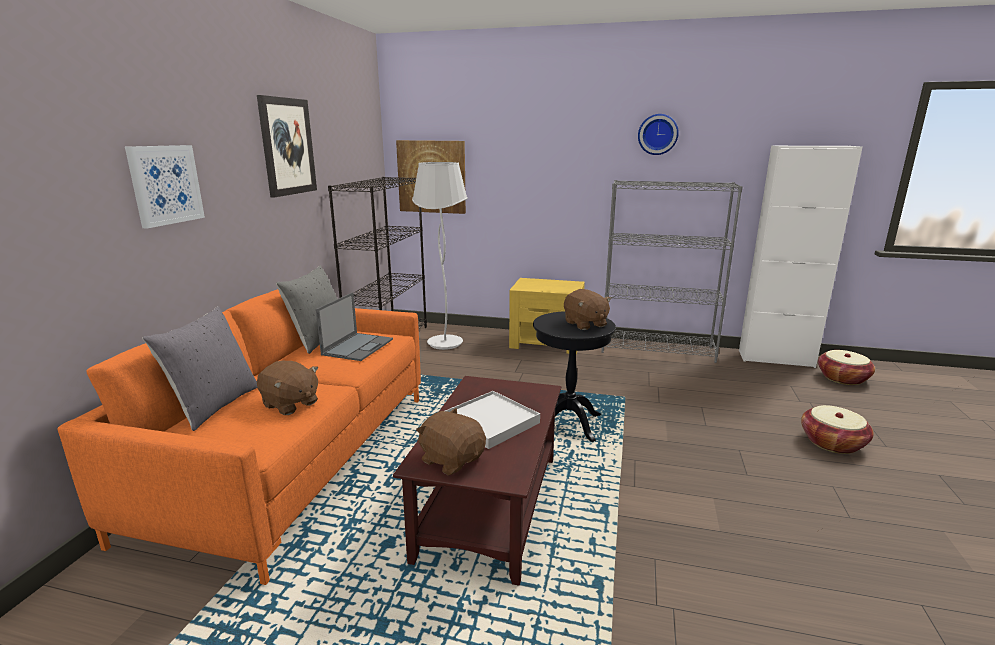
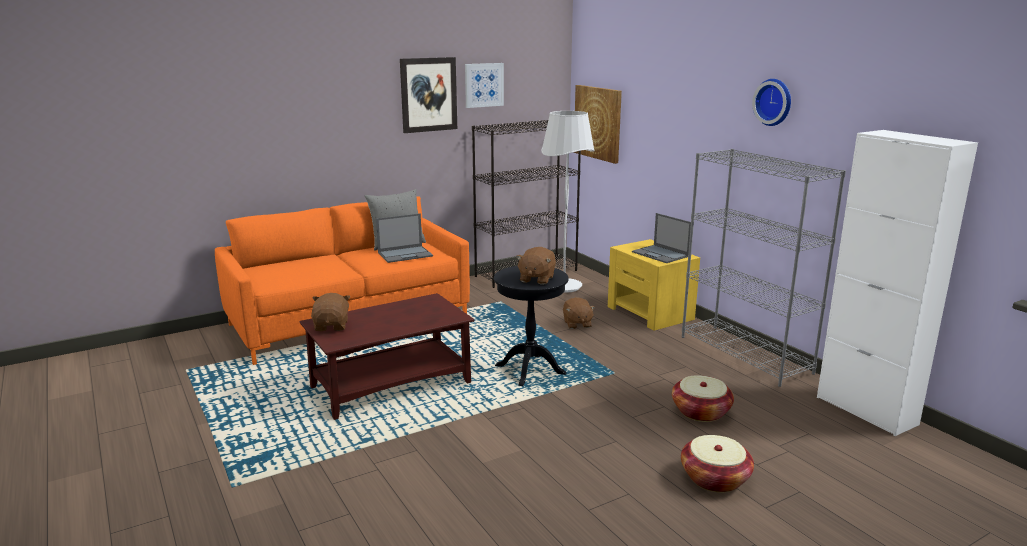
camera: 45 degrees right, 0 degrees up
(165, 185) = (308, 122): picture -> picture (484, 85)
(214, 406) = (286, 262): grey pillow -> none
(290, 404) = (313, 272): brown plush toy -> brown plush toy (577, 324)
(490, 422) = (388, 319): white tray -> none
(557, 286) = (661, 254): none -> laptop
(842, 378) = (899, 456): basket -> basket (700, 412)

